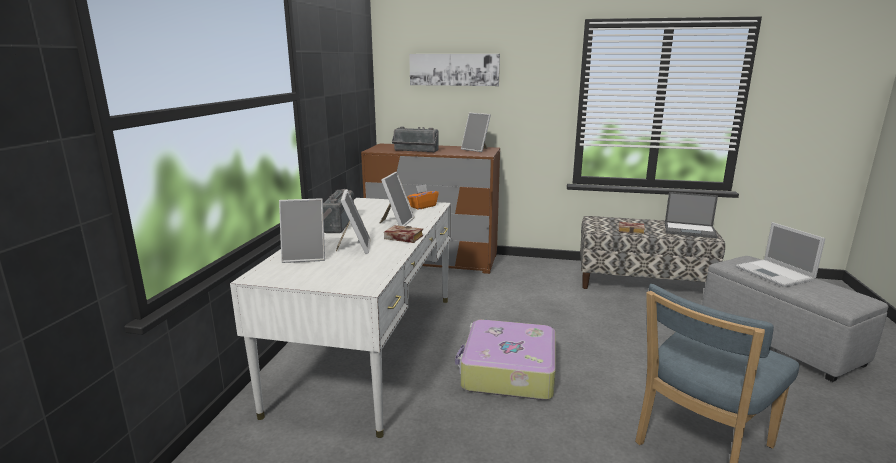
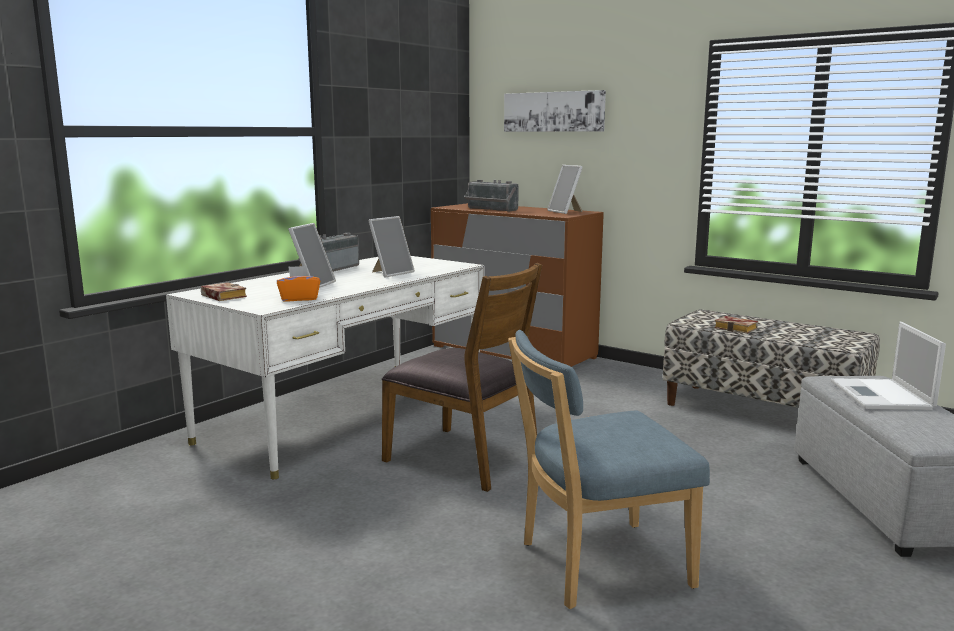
camera: 25 degrees right, 5 degrees down
(305, 257) = (256, 286): picture frame -> none
(402, 238) = (370, 283): book -> book (221, 296)
(422, 206) = (446, 265): orange tissue box -> orange tissue box (299, 298)
(507, 372) = (463, 458): suitcase -> brown chair
(690, 230) = (829, 338): laptop -> none

